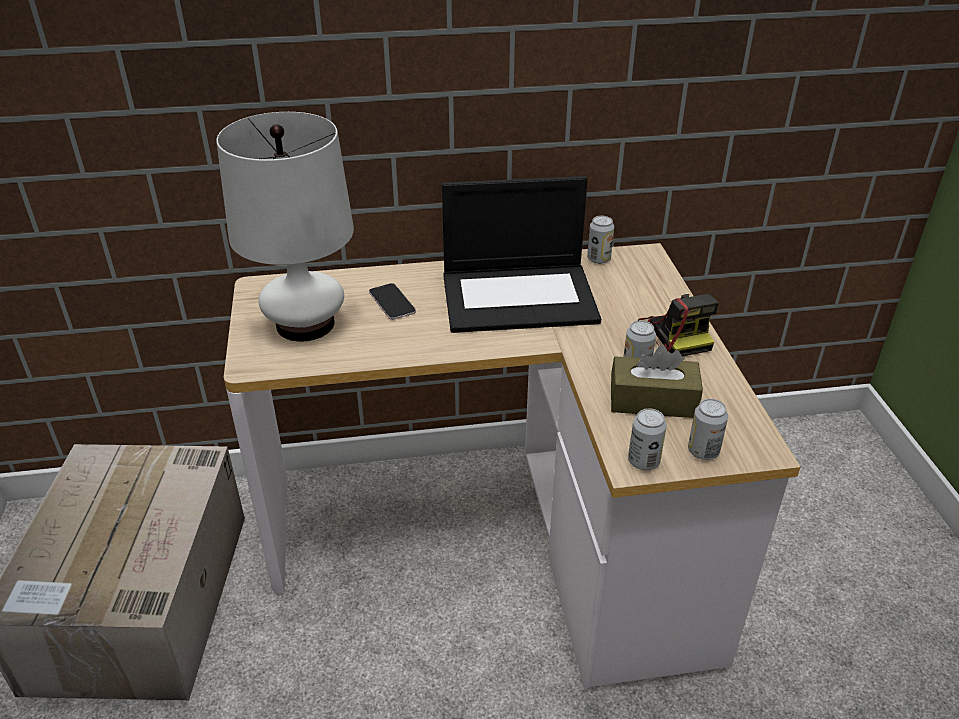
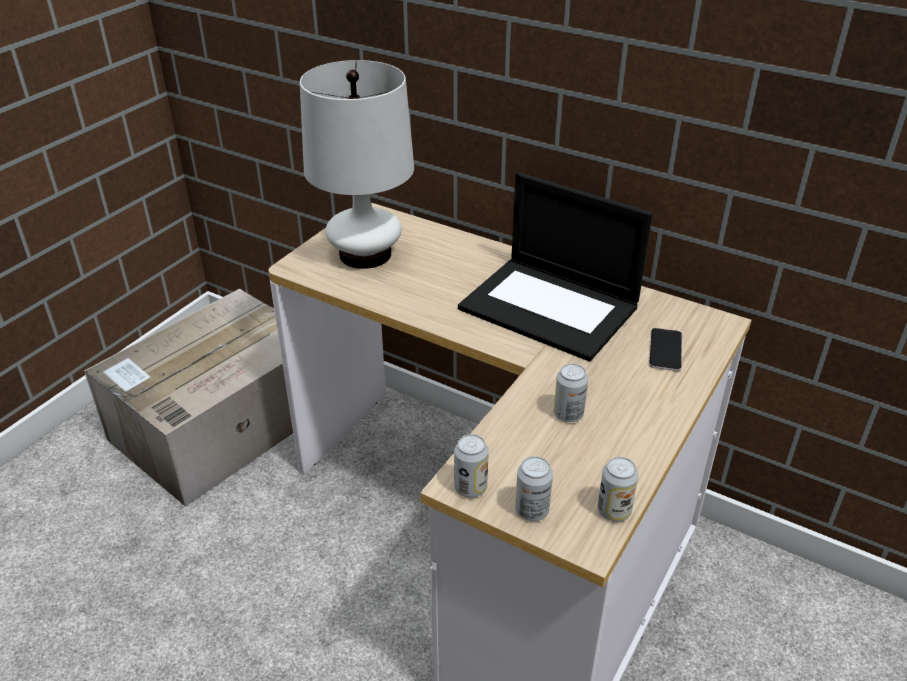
camera: 40 degrees right, 0 degrees up
(392, 302) = (445, 266): phone -> phone (665, 350)
(598, 259) = (666, 307): can -> can (614, 511)
(652, 401) = (546, 446): brown tissue box -> none
(676, 333) = (649, 403): camera -> none

